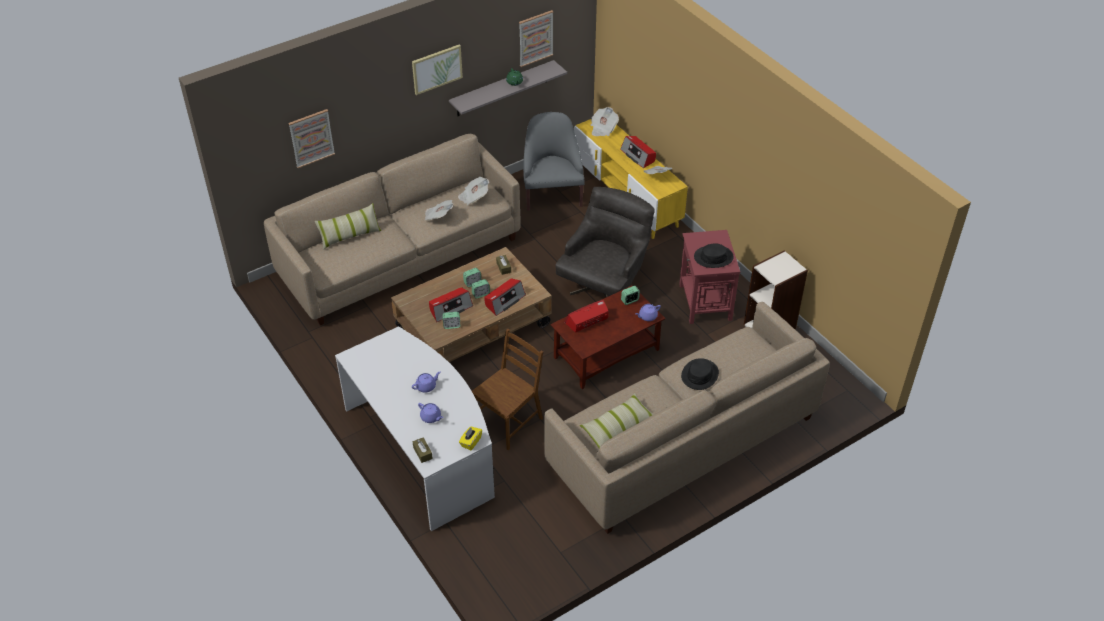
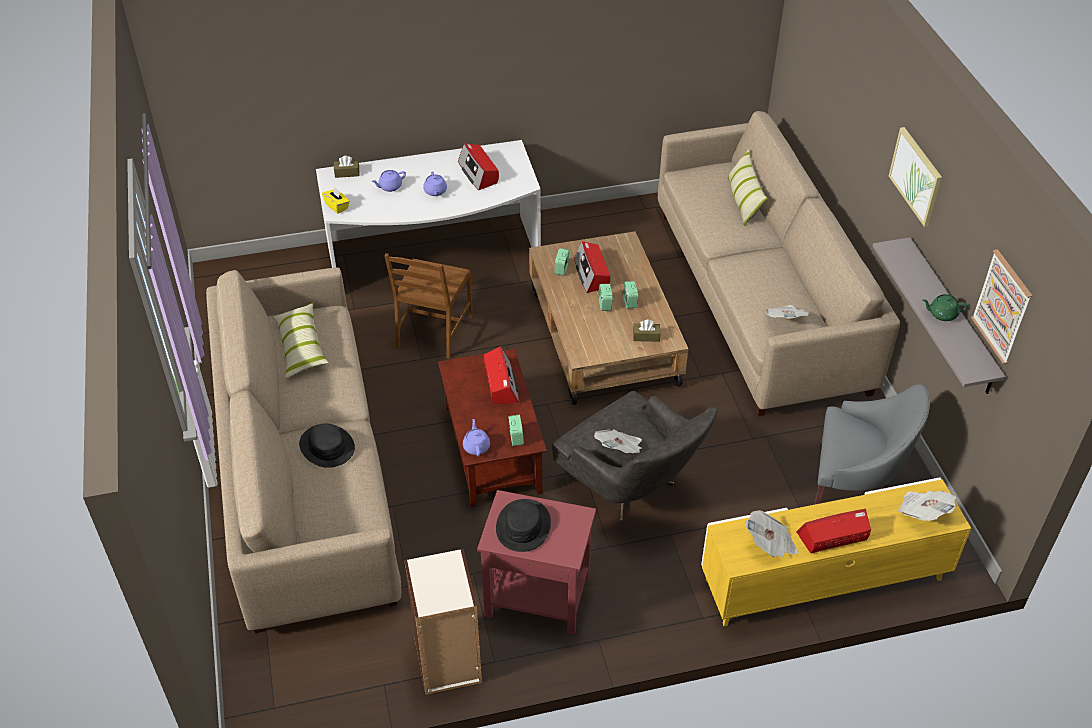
camera: 110 degrees right, 0 degrees up
(311, 138) = (824, 89): picture -> none
(438, 216) = (754, 279): newspaper -> newspaper (619, 449)
(504, 301) = (582, 322): radio -> radio (478, 173)
(508, 421) = (433, 331): brown chair -> brown chair turned 45 degrees clockwise

